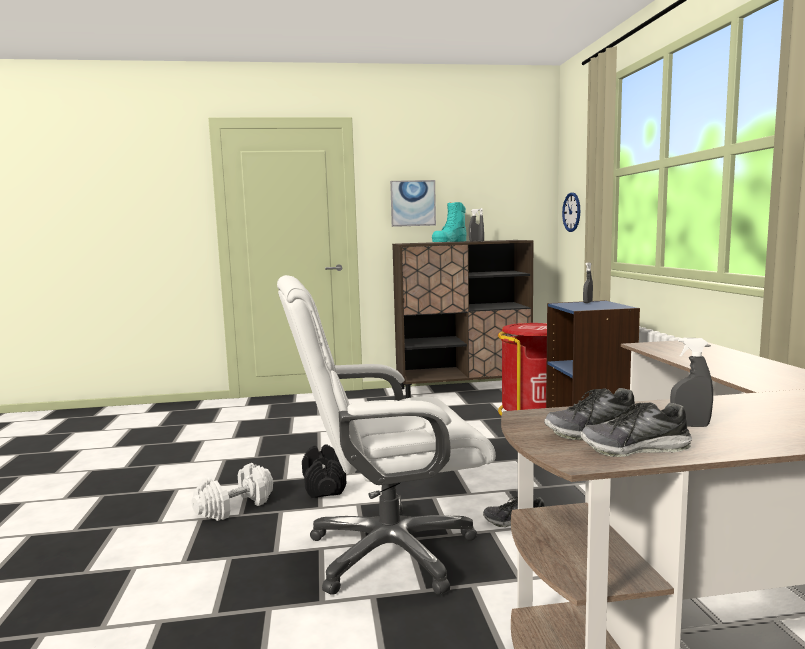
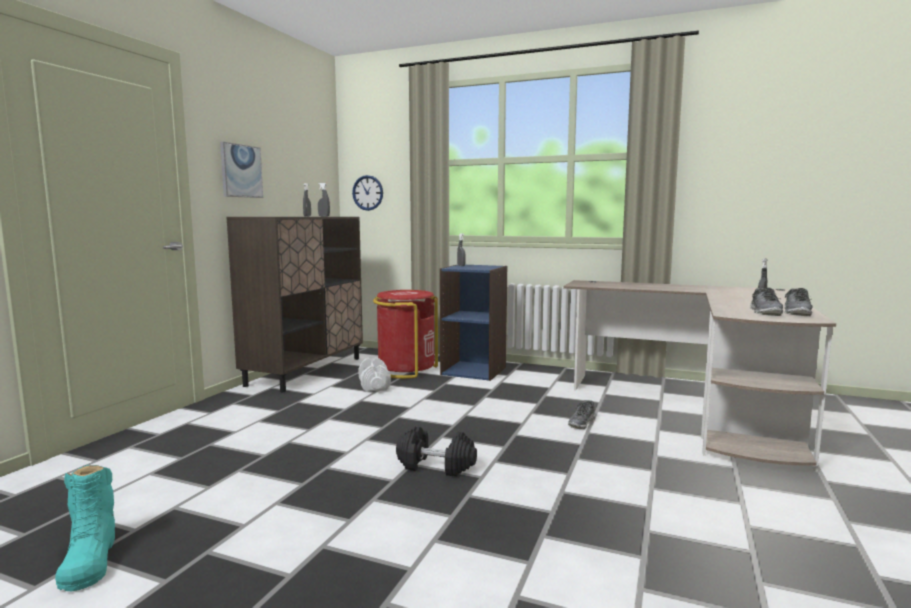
camera: 60 degrees left, 0 degrees up
(235, 507) = (428, 516): white dumbbell -> white dumbbell (374, 385)
(389, 552) = (590, 468): white office chair -> none
(450, 242) = (289, 216): turquoise boot -> turquoise boot (90, 558)

